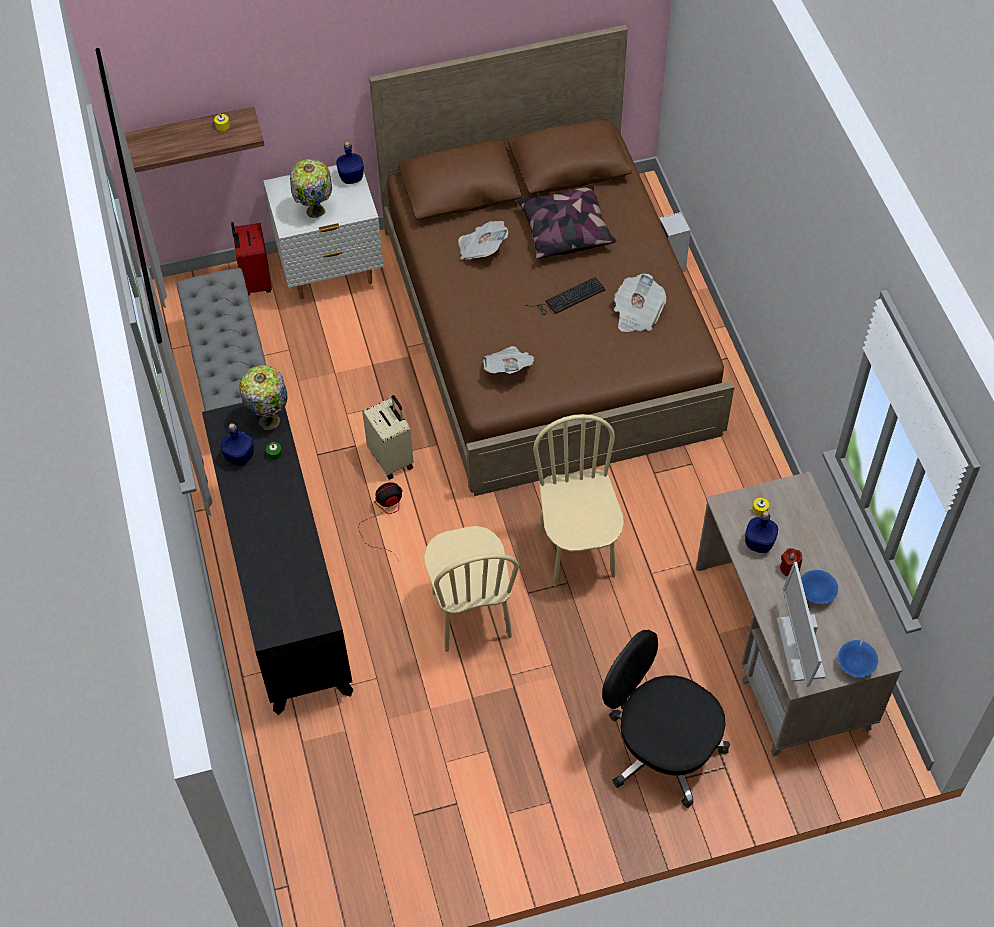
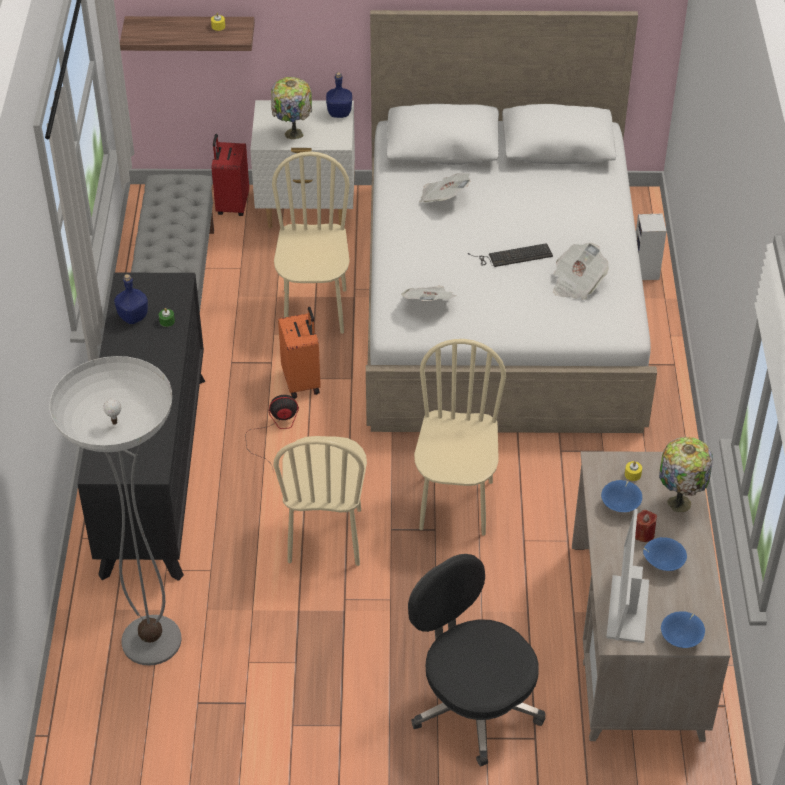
camera: 15 degrees right, 10 degrees down
(270, 420) = (175, 292): table lamp -> table lamp (680, 502)
(347, 764) = (151, 640): none -> floor lamp
(377, 380) = (314, 311): none -> beige chair
(392, 459) = (302, 382): beige suitcase -> orange suitcase
(548, 328) = (501, 301): brown bed -> white bed
(564, 231) = (531, 199): pillow -> none
(759, 543) = (620, 505): blue bottle -> blue bowl

